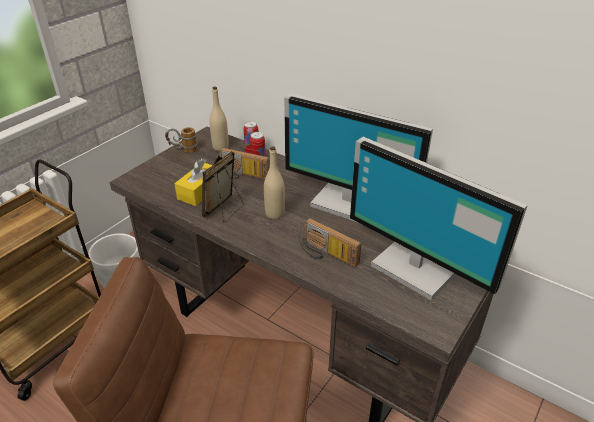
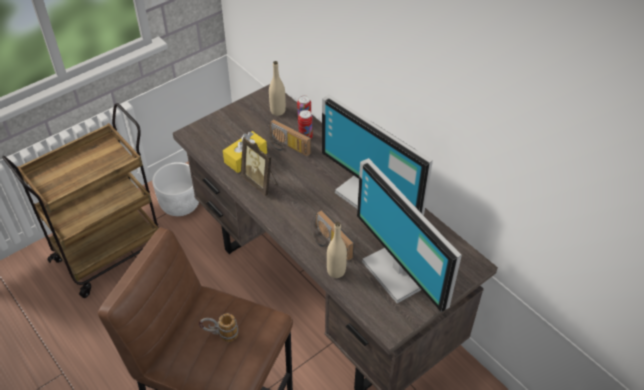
camera: 15 degrees right, 10 degrees up
(183, 150) = (243, 108): mug -> mug (220, 335)
(225, 210) = (260, 182): picture frame -> picture frame turned 90 degrees counterclockwise
(274, 214) = (301, 194): beige bottle -> beige bottle (336, 271)

